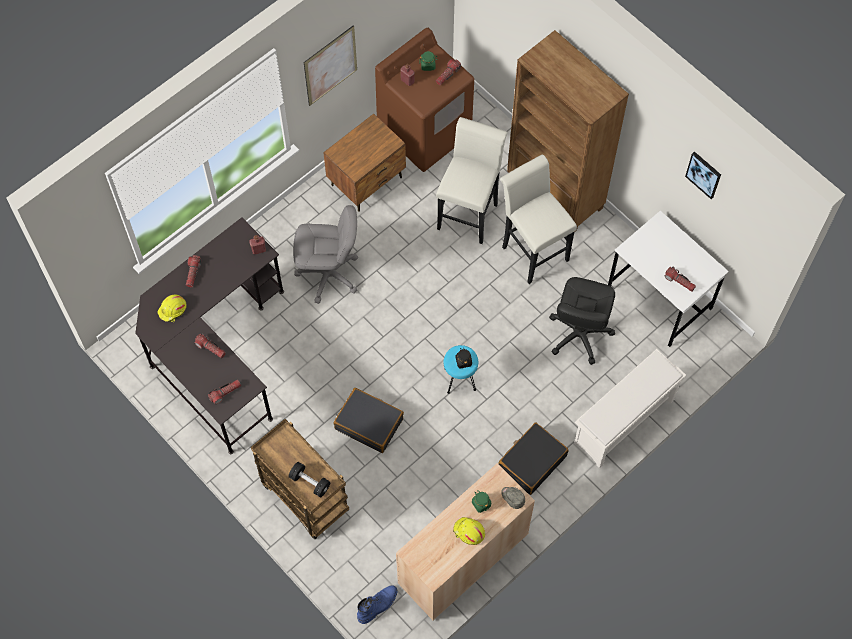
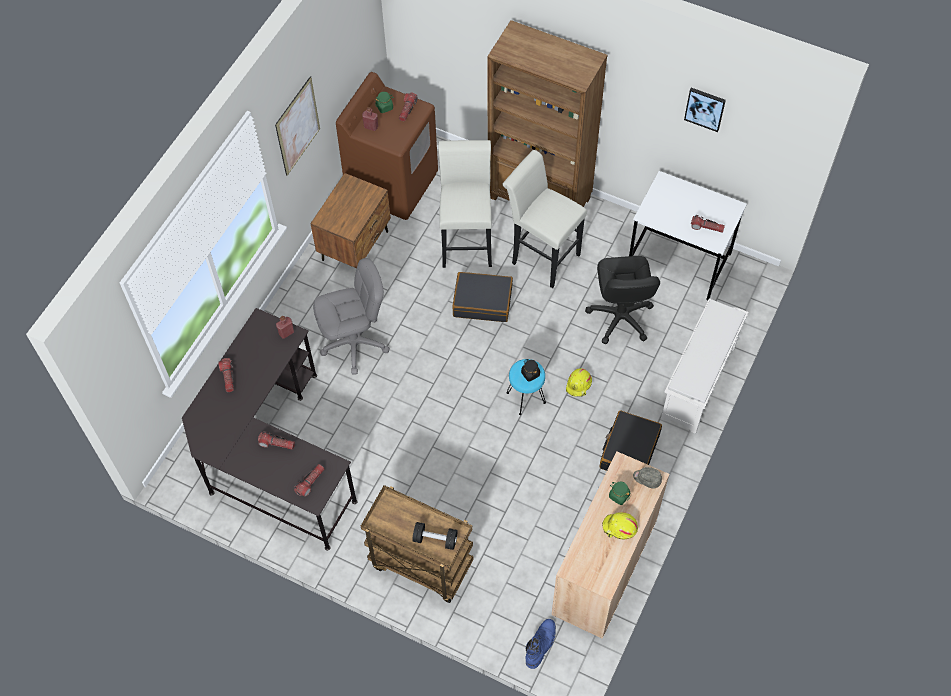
camera: 20 degrees left, 5 degrees down
(173, 310) = (222, 420): yellow hard hat -> yellow hard hat (579, 385)
(369, 423) = (455, 470): black suitcase -> black suitcase (482, 302)

